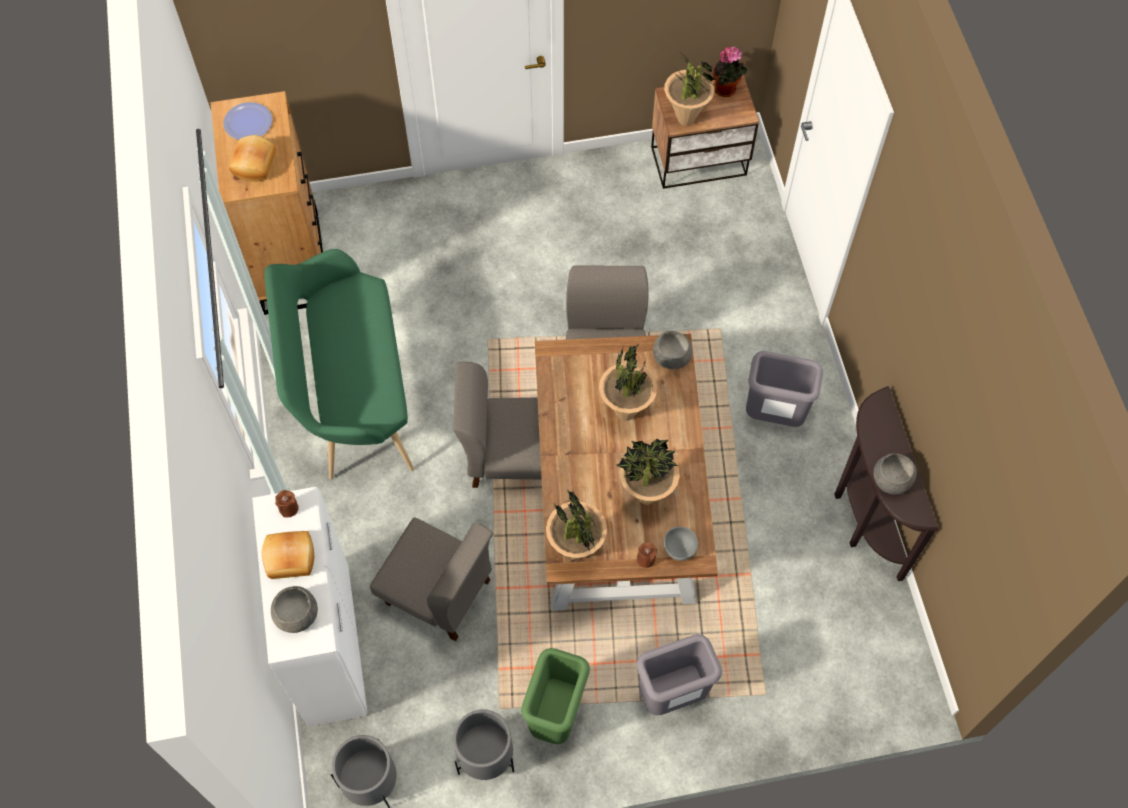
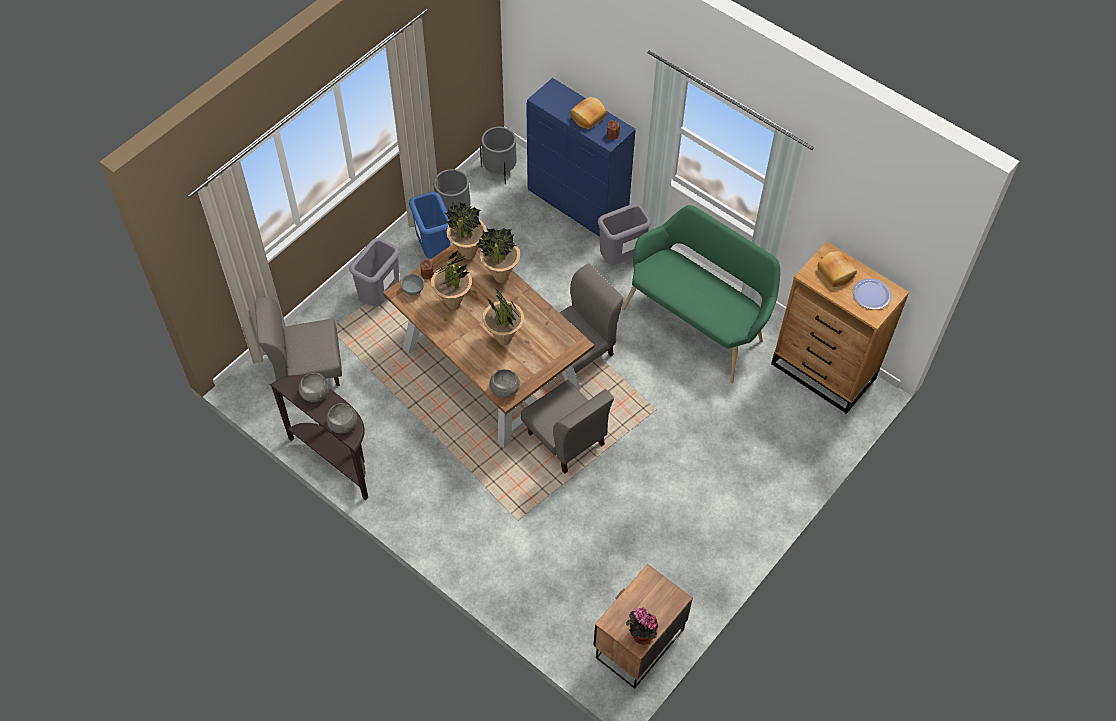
camera: 140 degrees right, 5 degrees down
(297, 615) = (559, 100): grey bowl -> grey bowl (342, 424)
(329, 645) = (578, 206): white cabinet -> blue cabinet
(438, 593) = (547, 262): grey chair -> grey chair (307, 368)
(555, 715) = (434, 250): green trash can -> blue trash can
(686, 119) = (647, 585): potted plant -> potted plant (500, 277)
(773, 417) = (437, 484): grey trash can -> grey trash can (621, 258)

